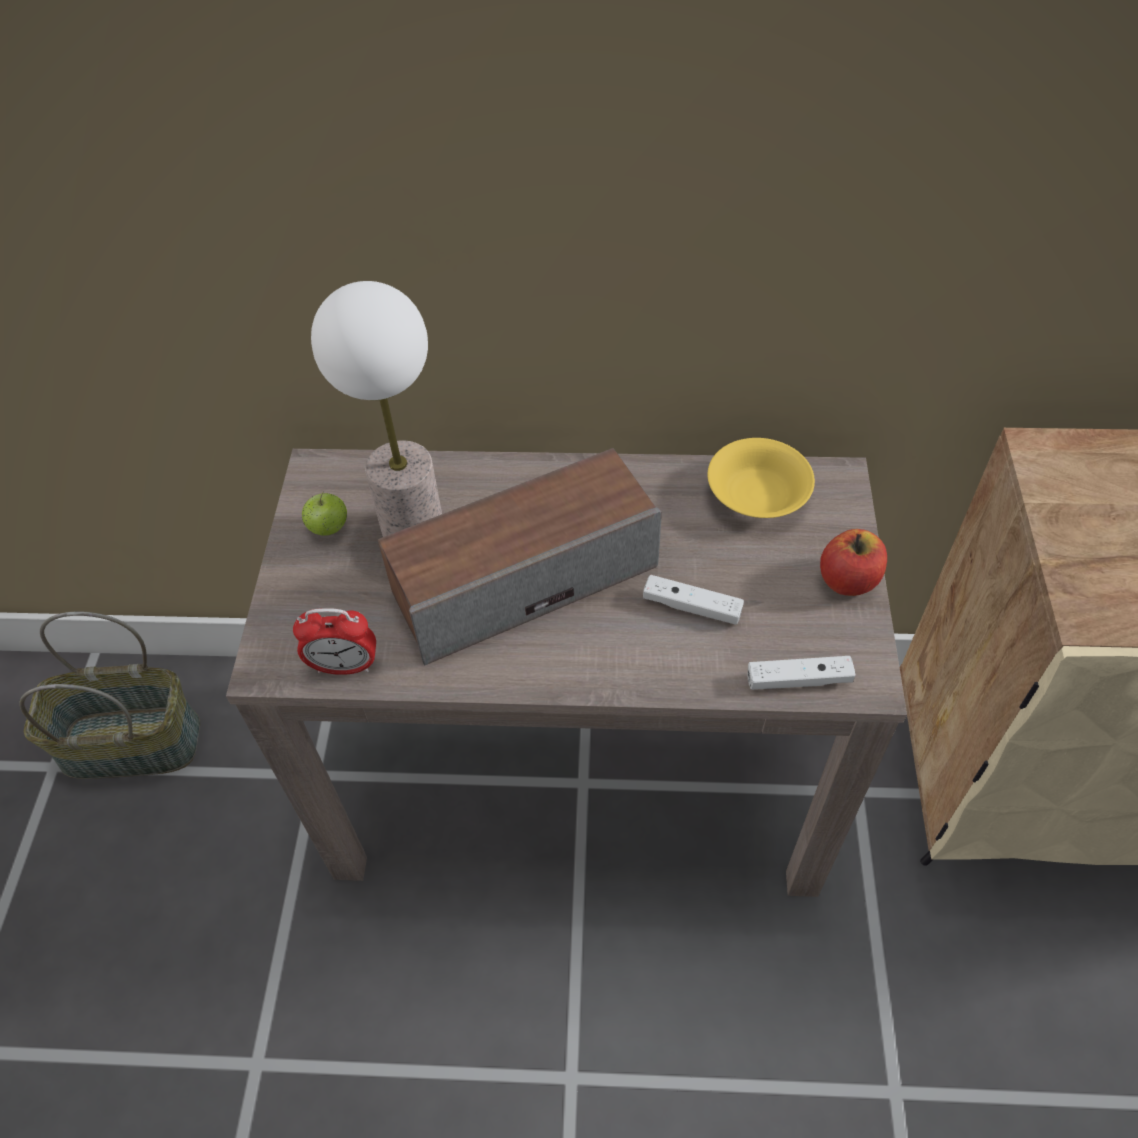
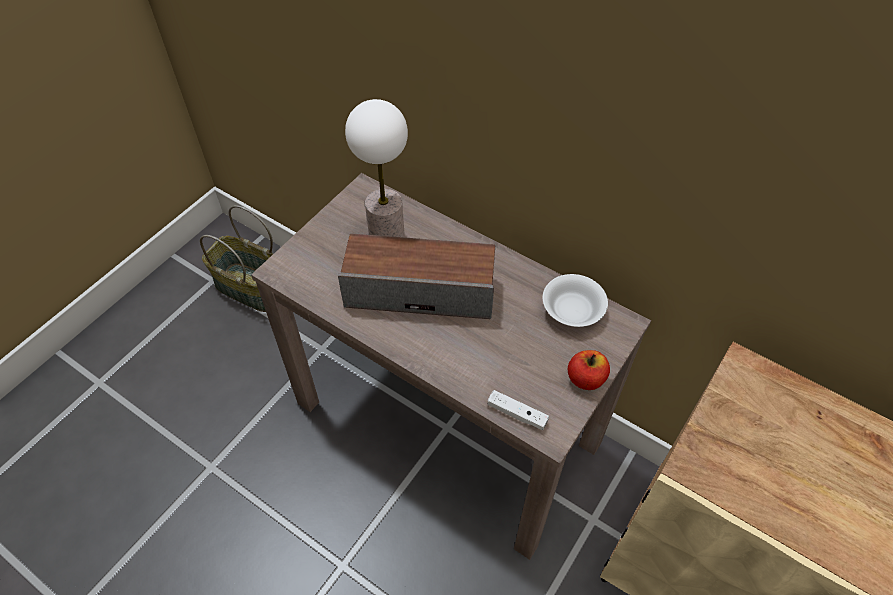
camera: 30 degrees right, 0 degrees up
(329, 528) = (349, 219): apple -> none
(344, 666) = (309, 288): alarm clock -> none
(692, 607) = (492, 348): white game controller -> none
(756, 495) = (572, 309): yellow bowl -> white bowl

